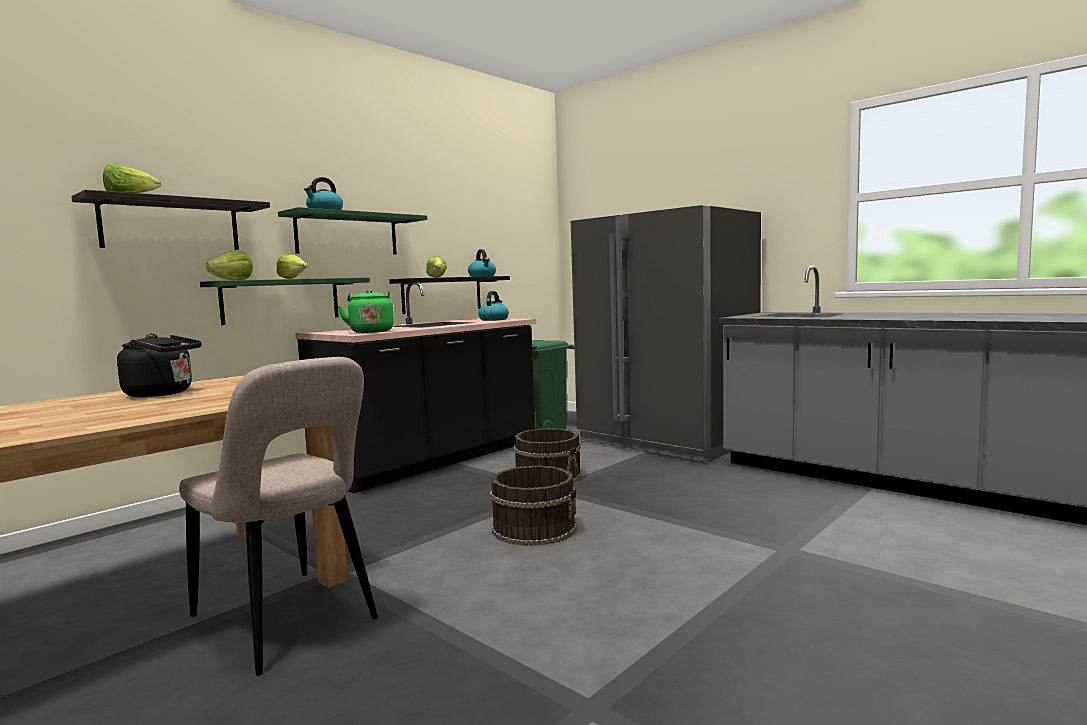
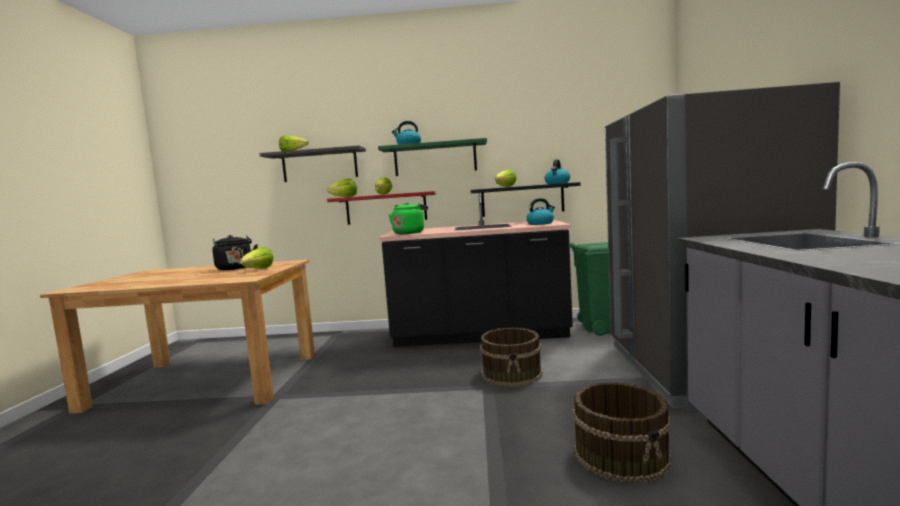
camera: 50 degrees right, 0 degrees up
(233, 388) = (258, 269): none -> lettuce
(281, 300) = (386, 208): green shelf -> red shelf
(288, 622) = (207, 416): beige chair -> none
(534, 528) = (402, 414): brown bucket -> brown bucket (622, 455)

